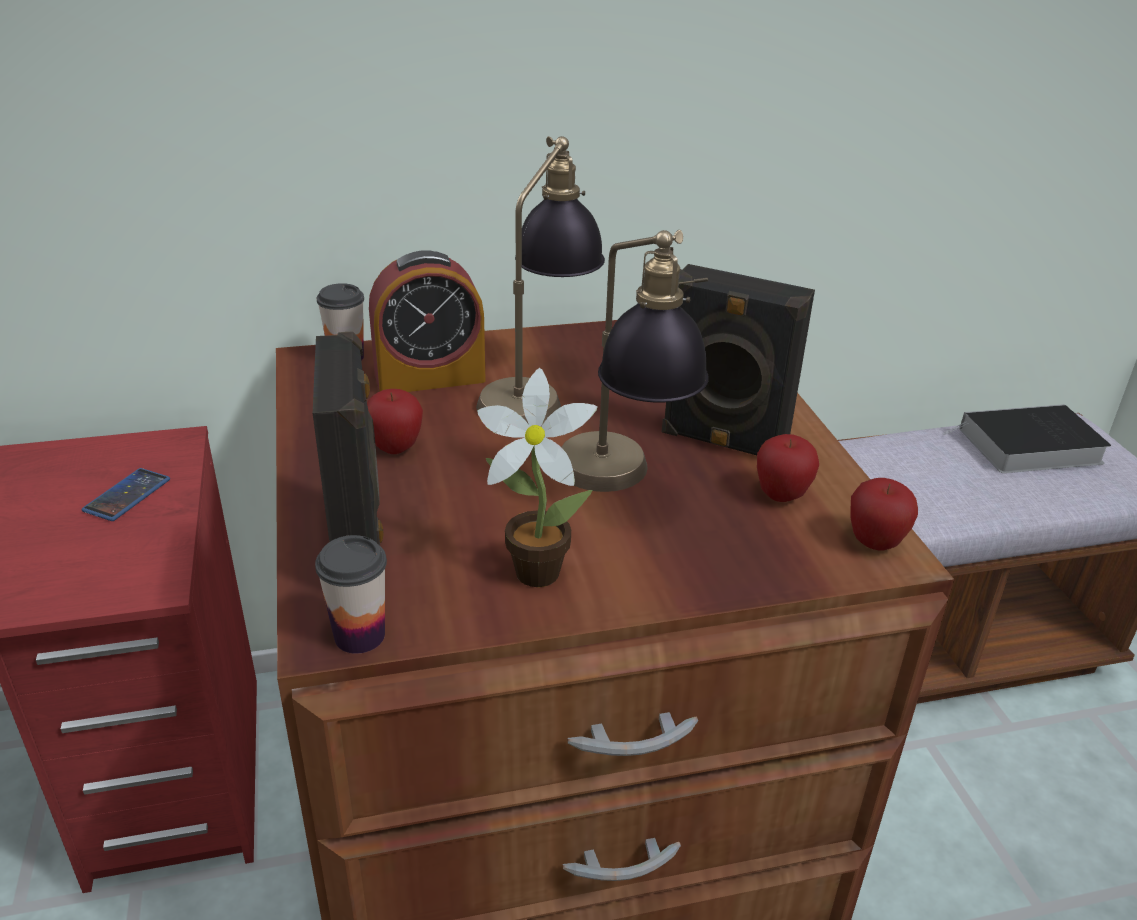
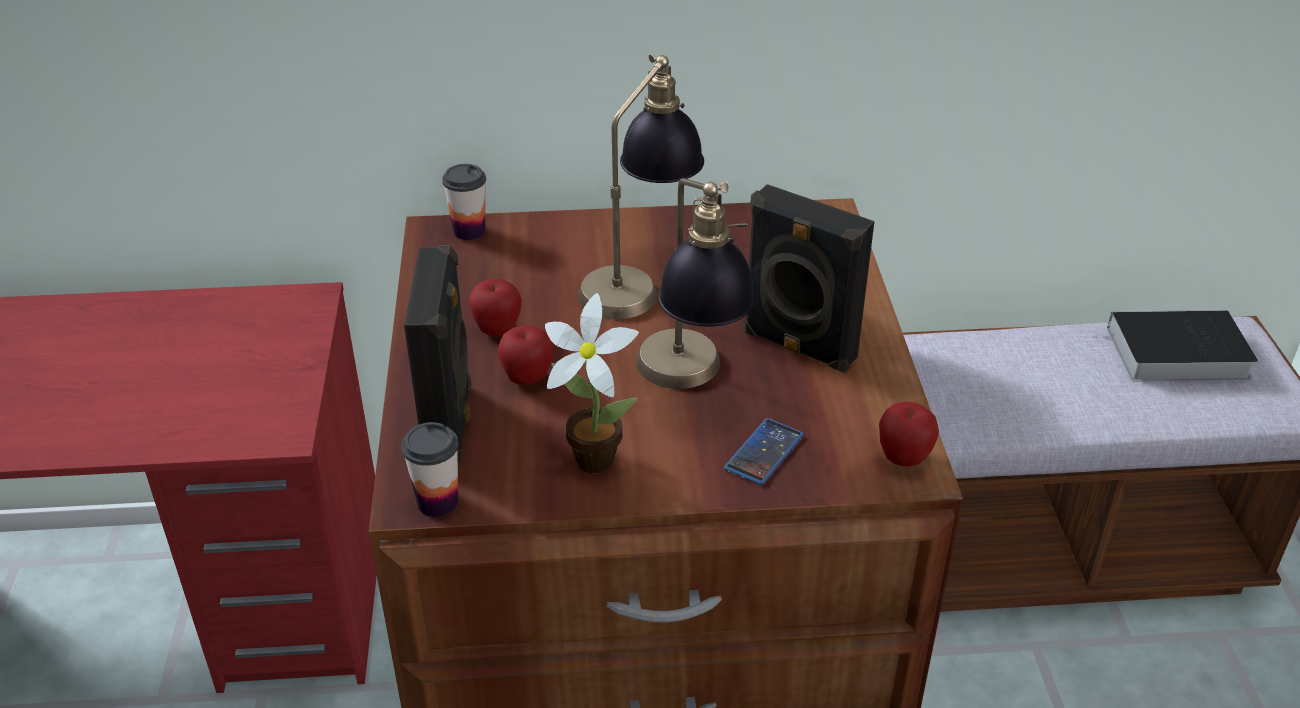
camera: 10 degrees right, 5 degrees up
(127, 495) = (267, 348): phone -> phone (764, 452)
(430, 377) = (542, 258): alarm clock -> none
(781, 496) = (834, 405): apple -> apple (527, 379)

